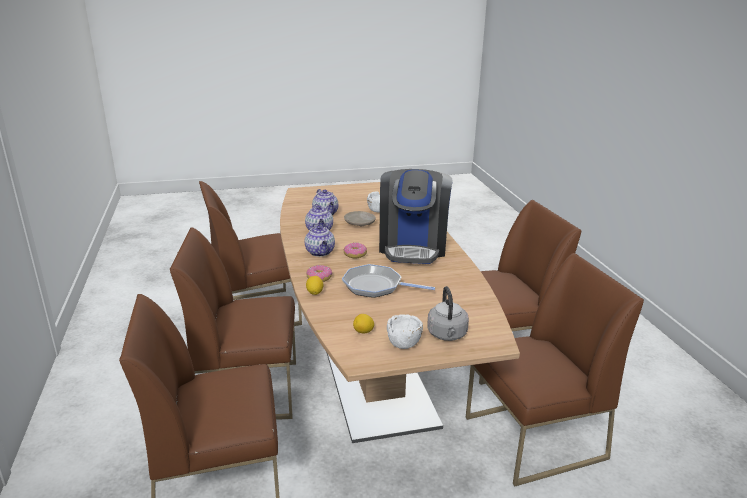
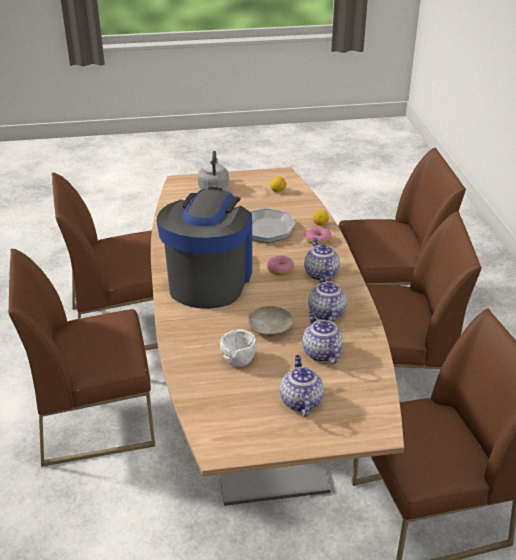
camera: 175 degrees left, 10 degrees up
(339, 198) = (300, 401): none -> teapot
(404, 343) = (248, 183): white bowl -> none

